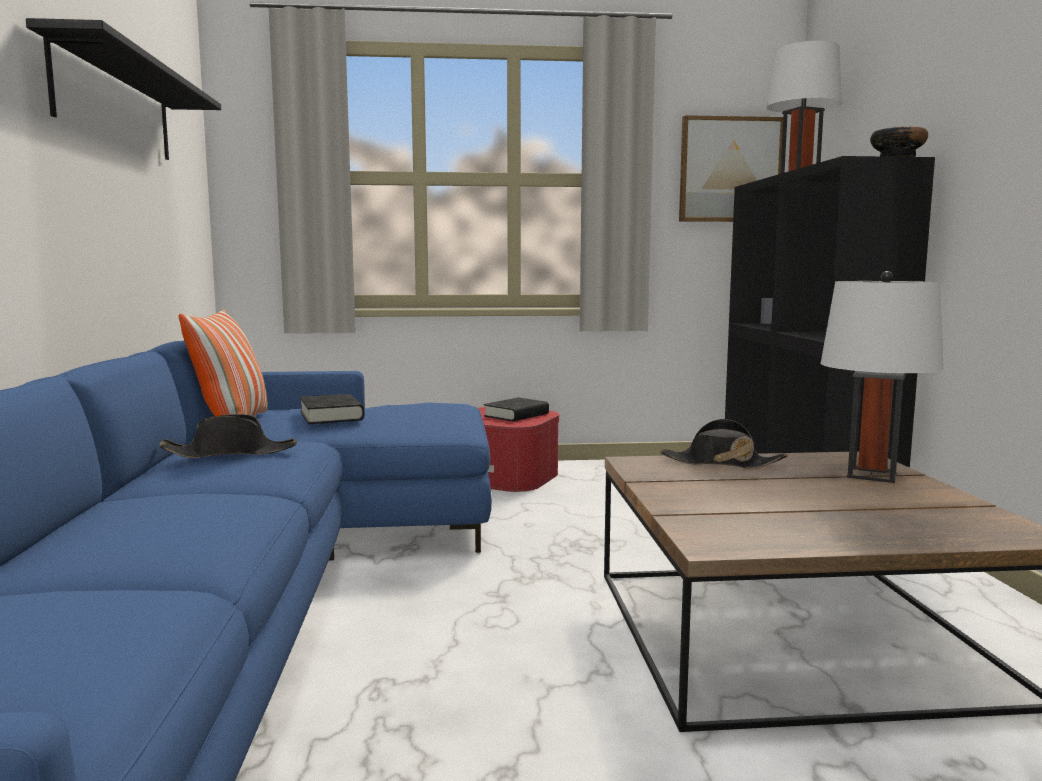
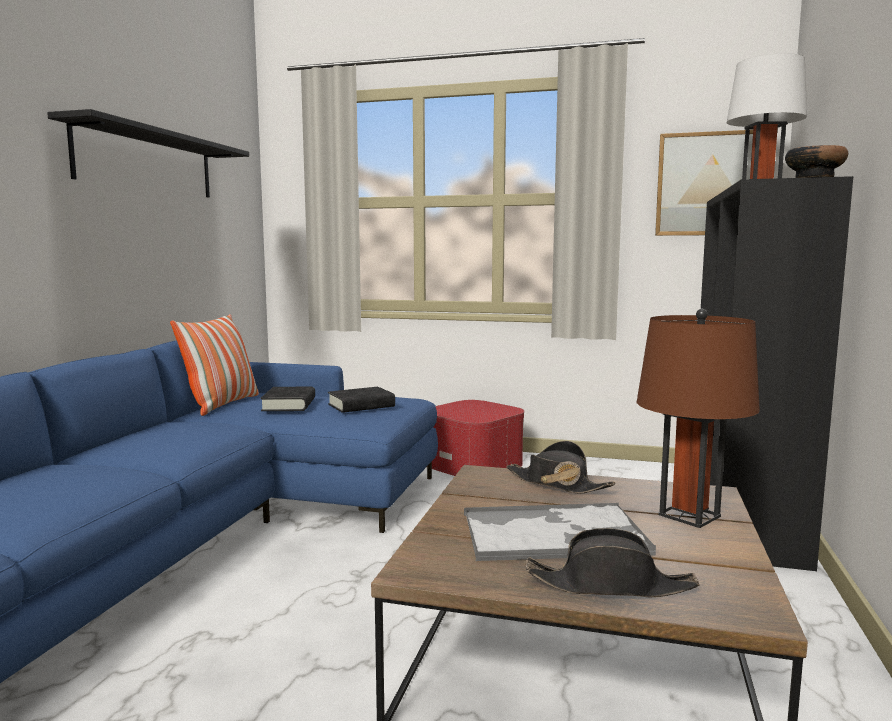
camera: 20 degrees right, 0 degrees up
(231, 453) = (168, 433): black hat -> black hat (610, 585)
(516, 415) = (483, 410): black book -> black book (361, 405)
(787, 501) = (555, 534): none -> tray
(871, 475) = (689, 516): white table lamp -> brown table lamp

